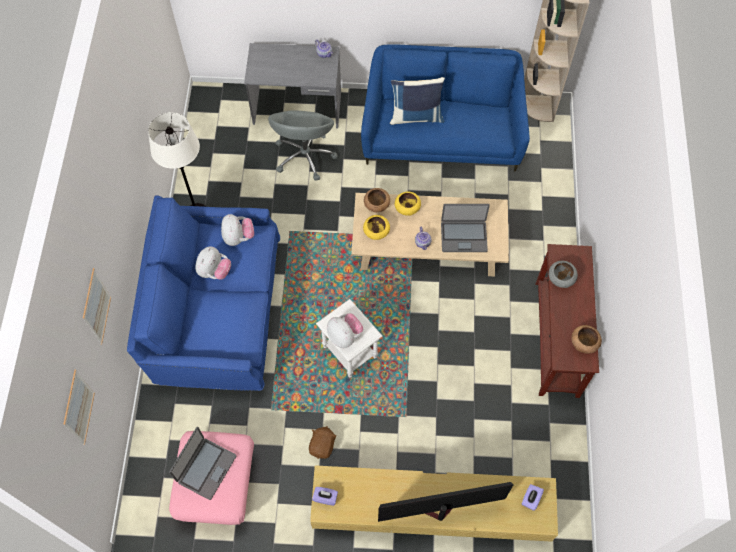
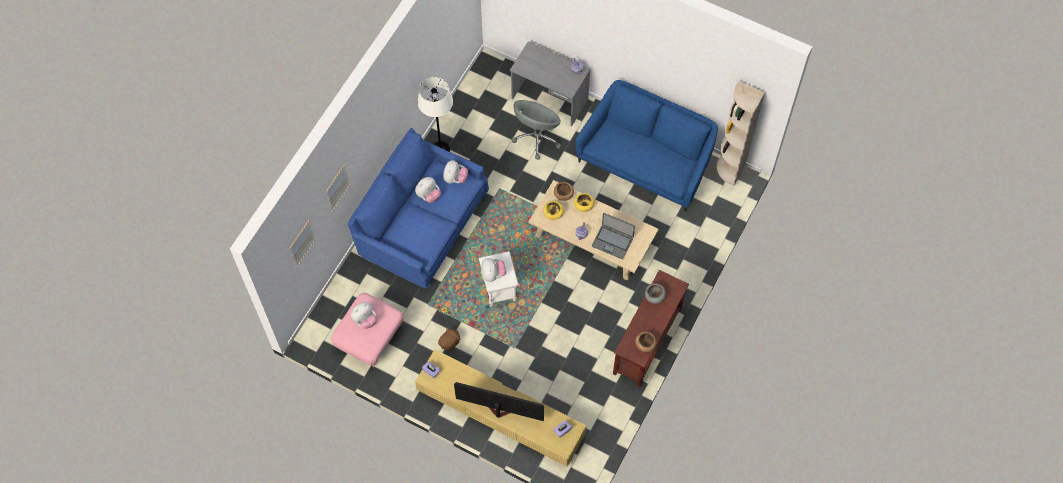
camera: 25 degrees right, 0 degrees up
(206, 468) = (365, 320): laptop -> plush toy
(416, 116) = (623, 141): blue pillow -> none

